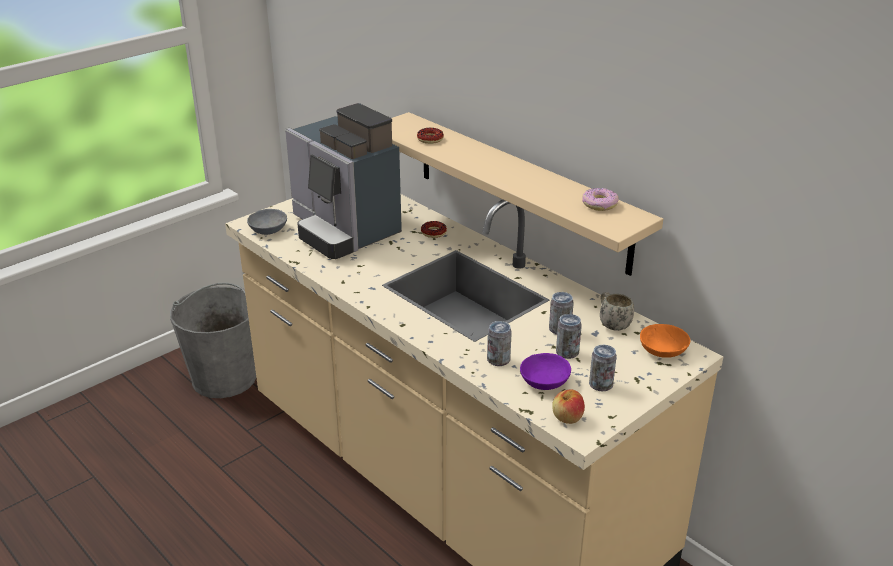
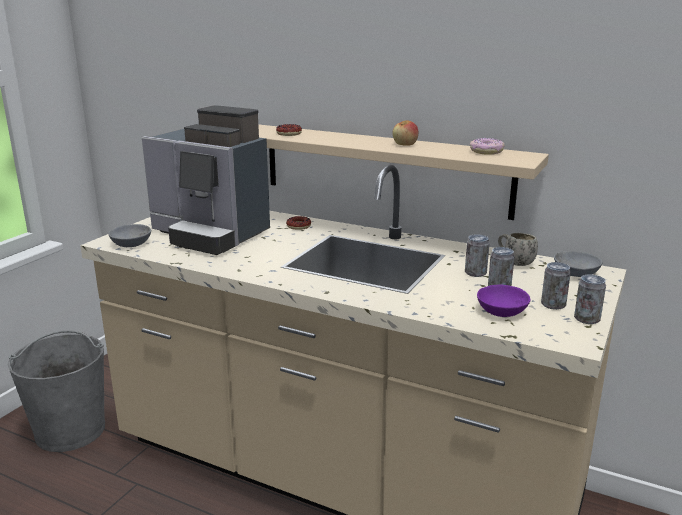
camera: 20 degrees left, 10 degrees down
(498, 360) = (443, 303): can -> can (587, 319)
(567, 418) = (552, 334): apple -> apple (405, 144)
(663, 351) = (576, 273): orange bowl -> grey bowl

